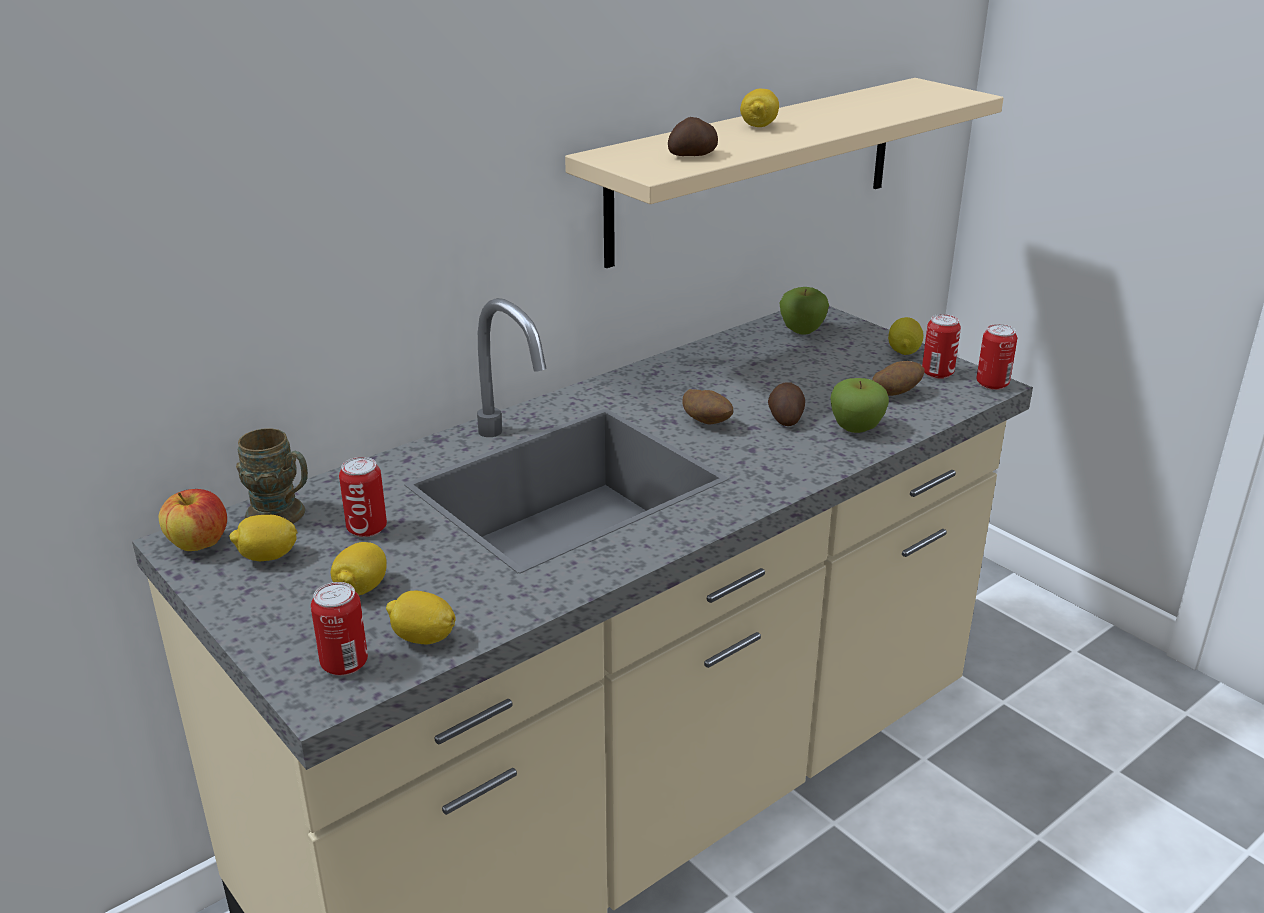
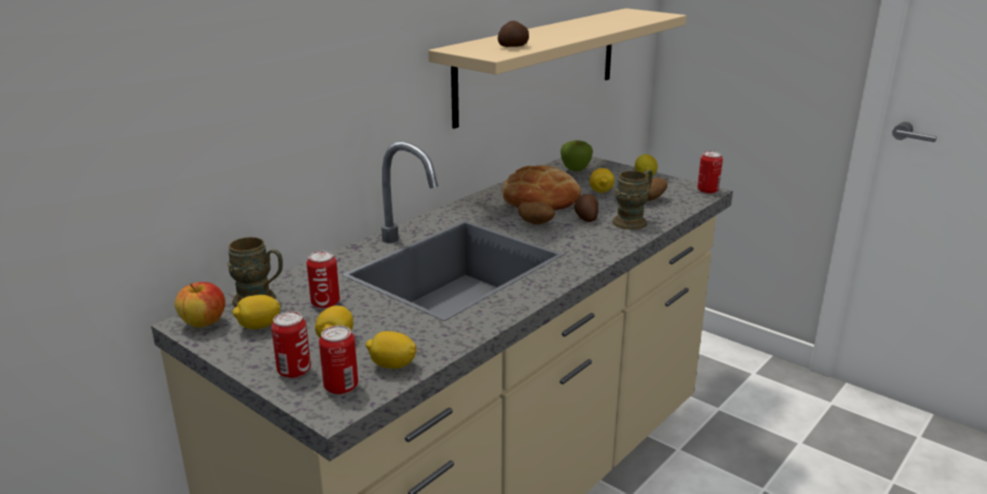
camera: 10 degrees left, 5 degrees down
(730, 379) = (540, 198): none -> bread
(758, 126) = (545, 32): lemon -> lemon (601, 191)
(856, 429) = (633, 220): apple -> brown mug
(937, 373) = (671, 187): can -> can (294, 371)

